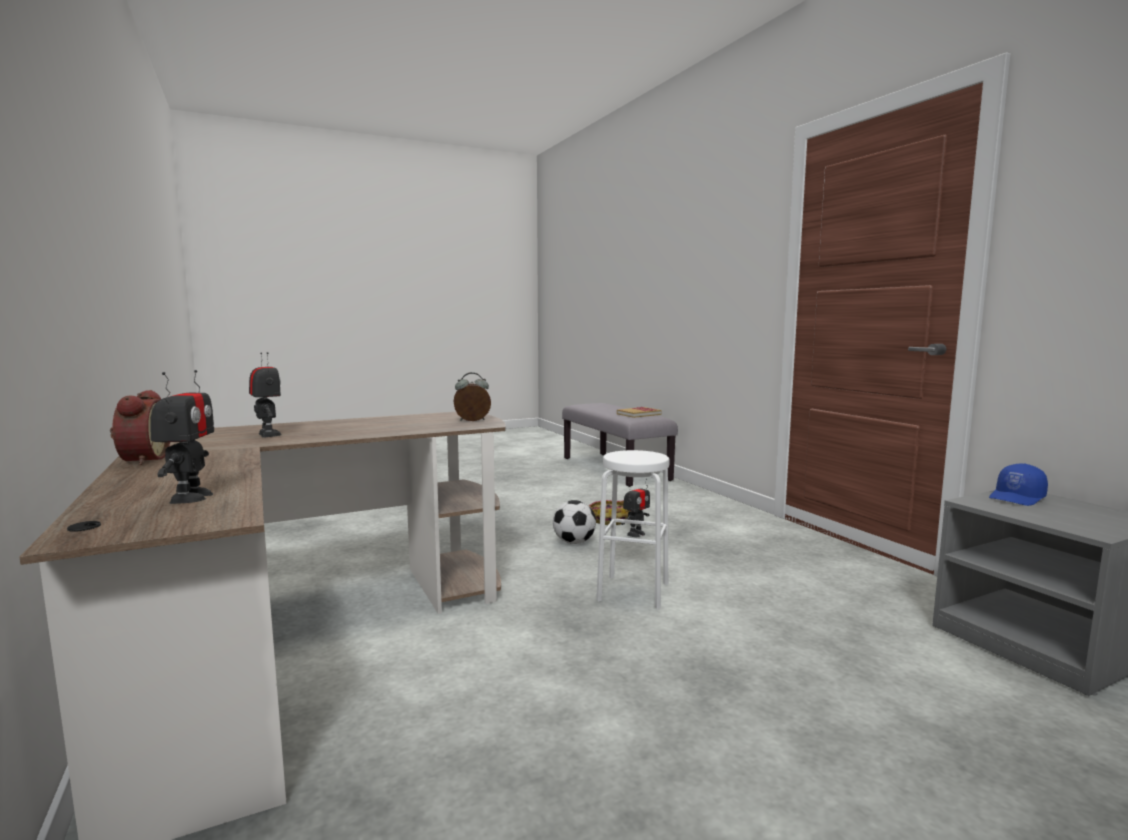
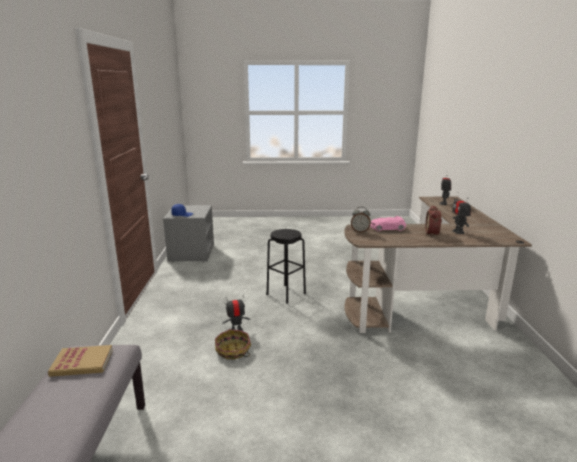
camera: 155 degrees left, 10 degrees up
(141, 460) = (486, 220): alarm clock -> alarm clock (433, 233)
(421, 427) = (387, 228): none -> pink toy car
(574, 542) = (282, 332): football -> none
(633, 591) = (286, 293): white stool -> black stool

